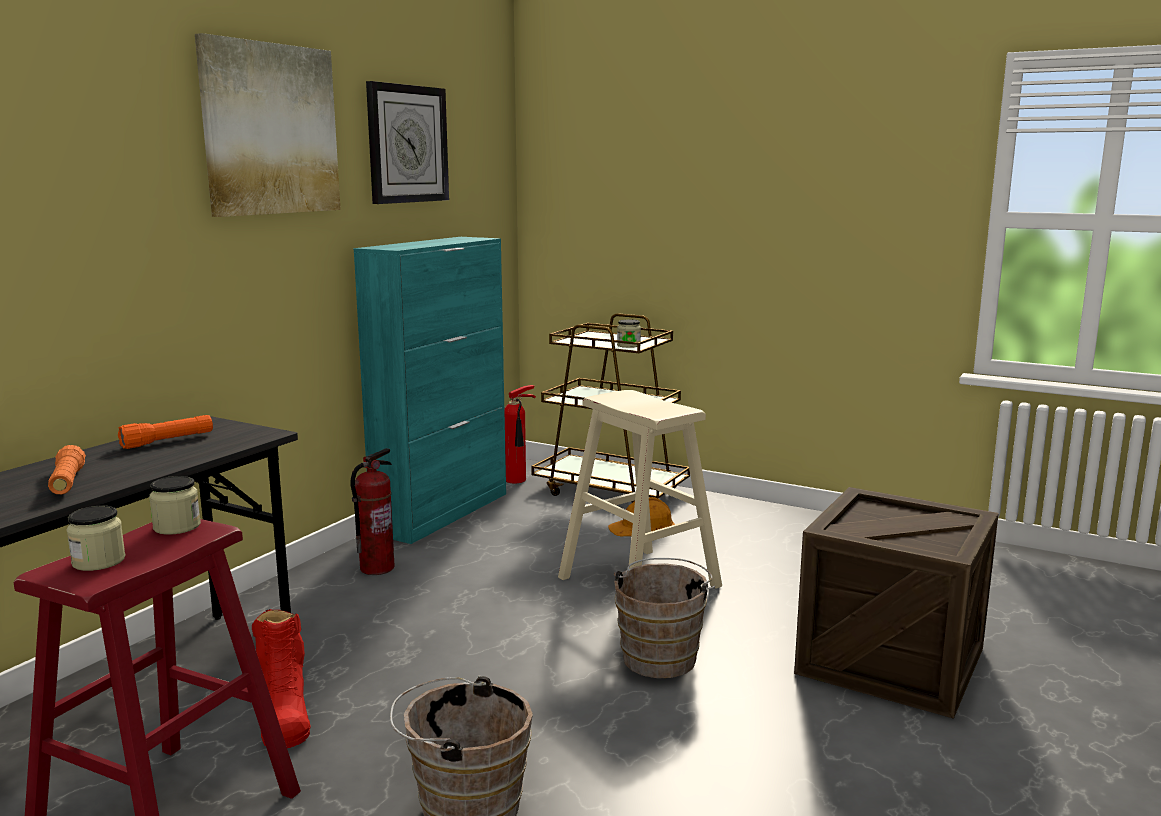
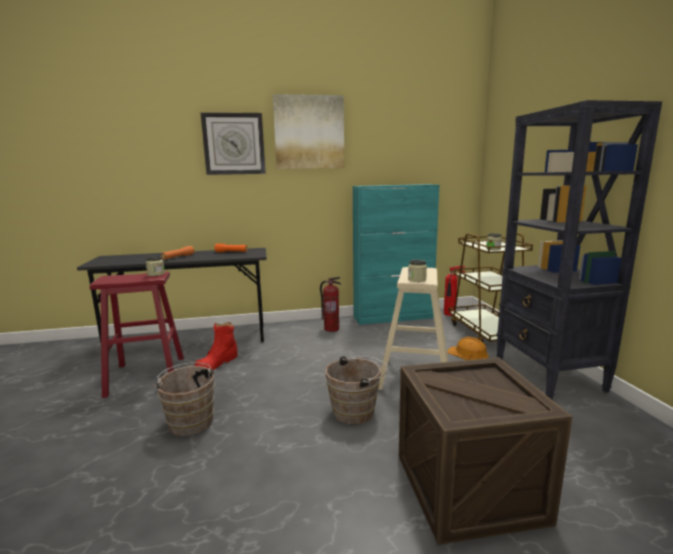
camera: 50 degrees right, 0 degrees up
(99, 561) = (118, 277): jar -> jar (417, 280)
(407, 144) = (394, 137): wall clock -> wall clock (234, 144)
(761, 519) = (548, 375): none -> black bookcase

